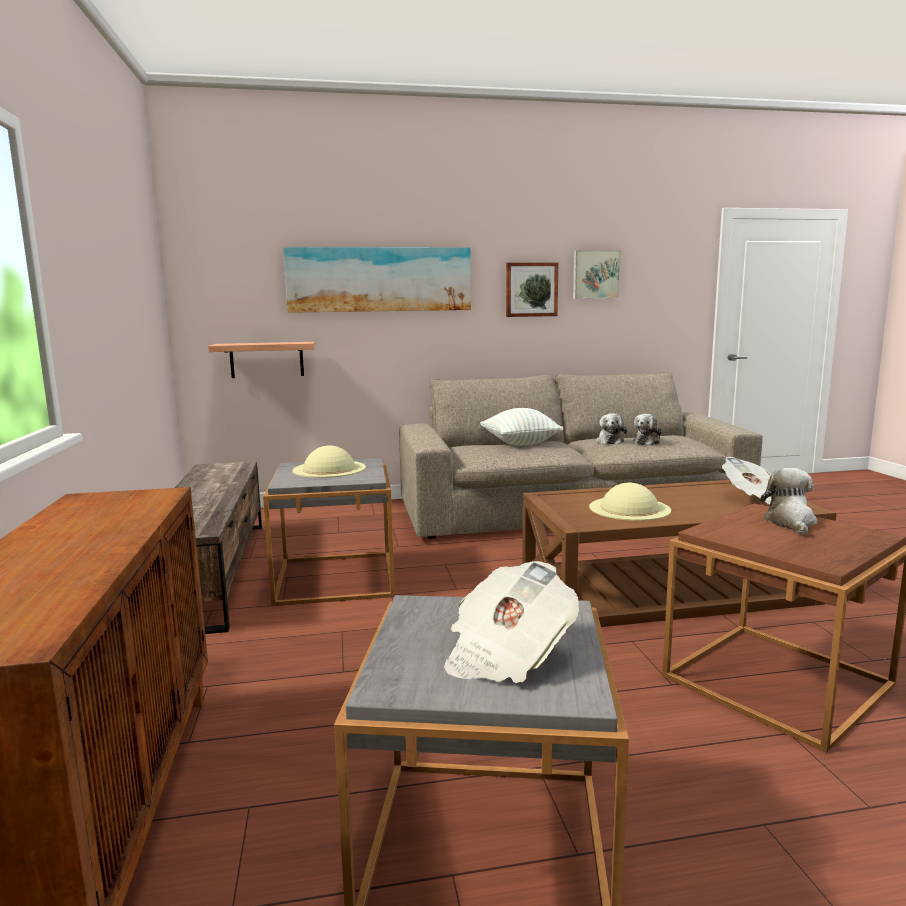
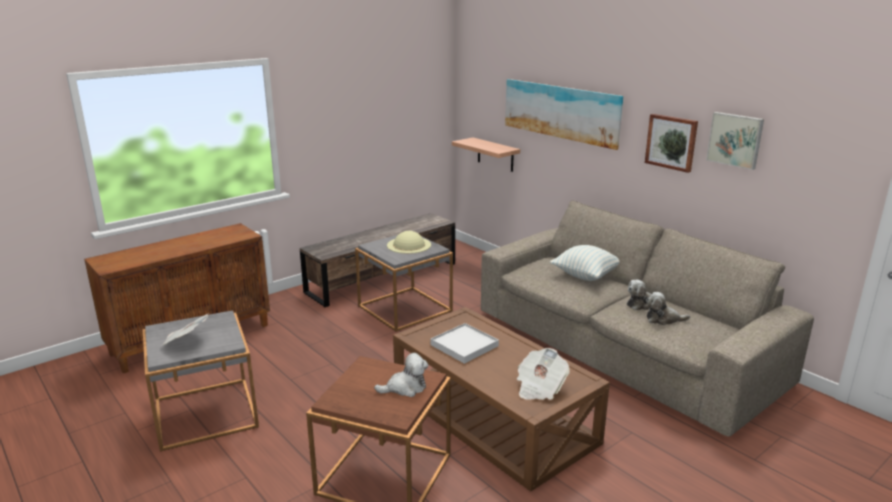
camera: 60 degrees right, 10 degrees up
(629, 508) = (464, 345): beige hat -> white tray

